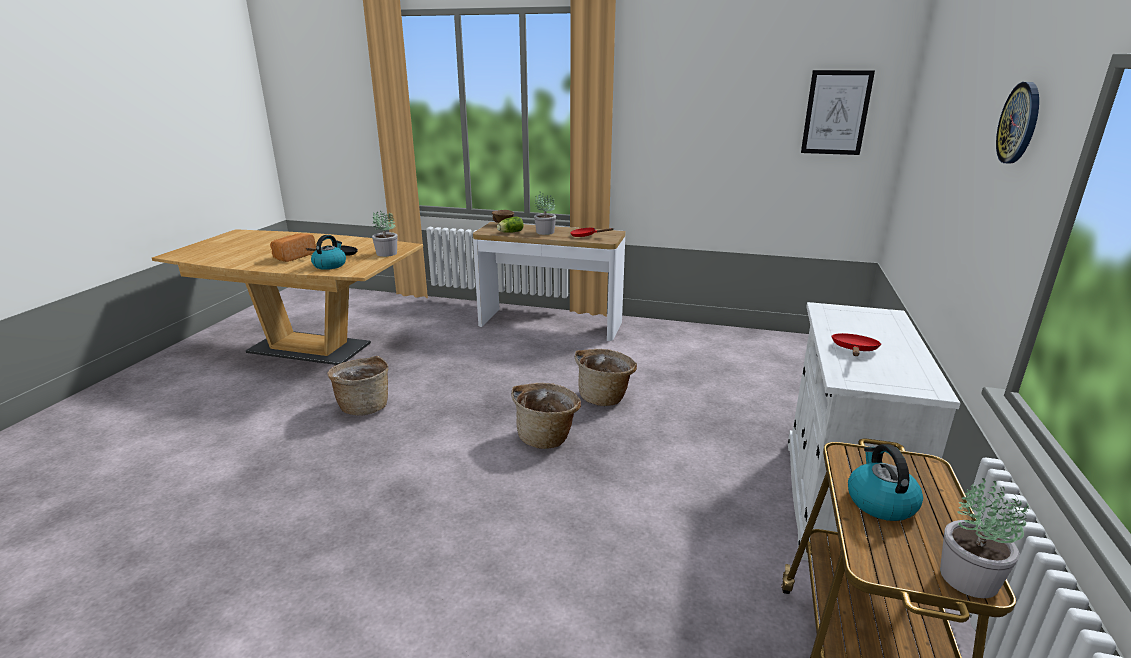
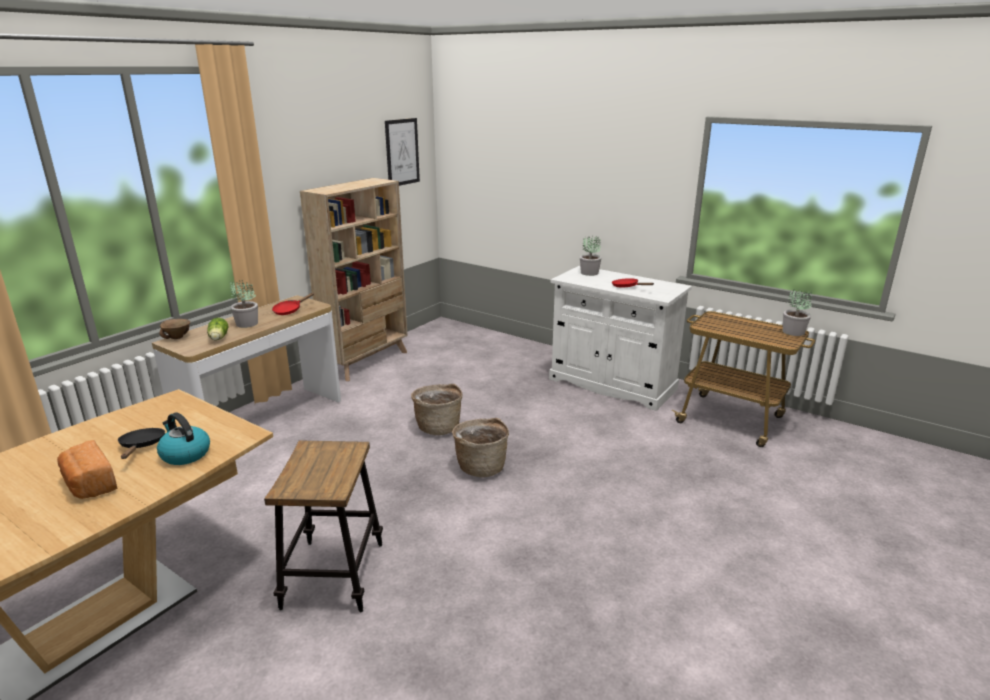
camera: 70 degrees left, 0 degrees up
(364, 406) = (333, 575): basket -> stool
(386, 253) = (188, 413): potted plant -> potted plant (590, 273)
(698, 332) = (367, 362): none -> beige bookcase
(880, 502) = (741, 331): kettle -> none
(1019, 123) = (627, 148): wall clock -> none

